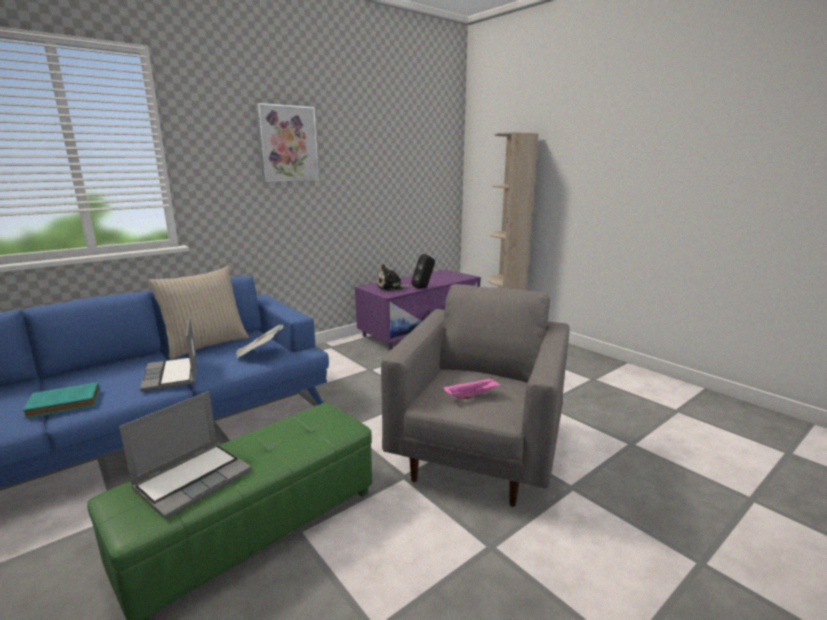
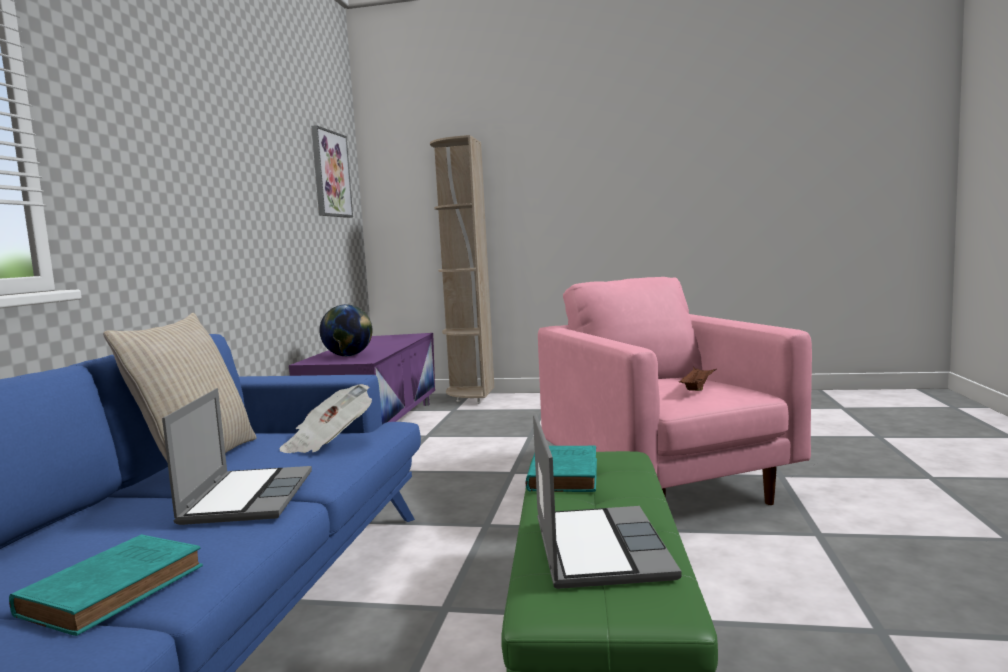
camera: 40 degrees left, 10 degrees down
(172, 375) = (247, 497): laptop -> laptop turned 120 degrees counterclockwise
(288, 144) = (194, 122): picture -> picture (330, 174)
(295, 424) = (563, 474): none -> turquoise book
(391, 287) = (348, 356): plush toy -> globe
(424, 287) = (393, 349): black speaker -> none
(472, 395) = (697, 388): pink tray -> brown tray
(478, 453) = (667, 486): grey armchair -> pink armchair

